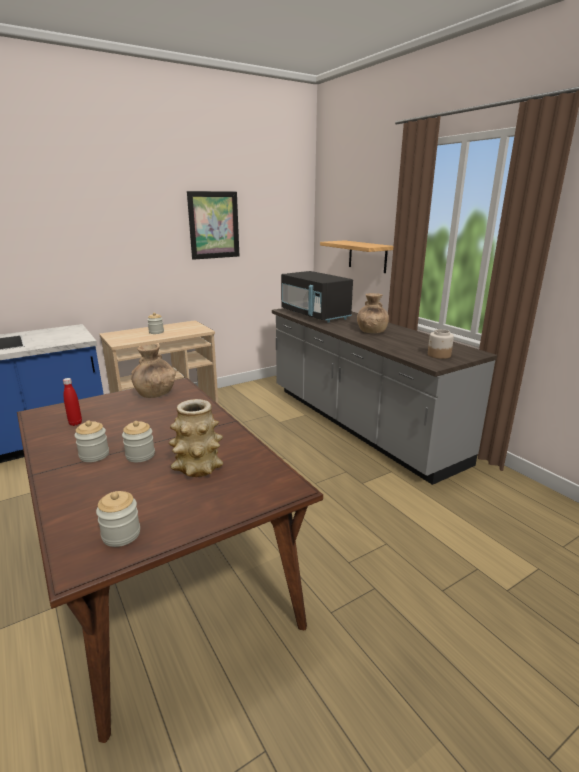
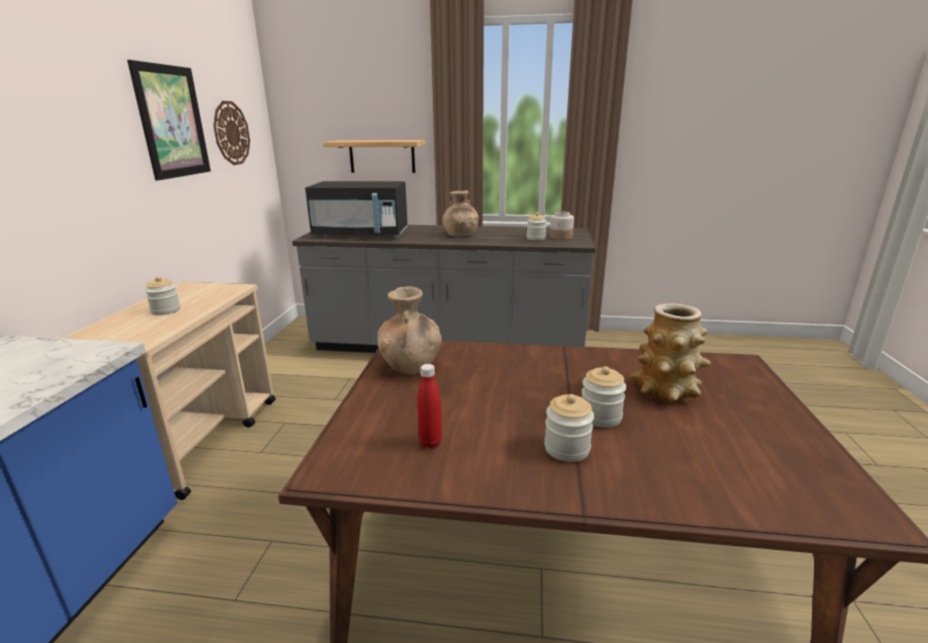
camera: 50 degrees left, 0 degrees up
(121, 534) = (803, 471): jar -> jar (536, 238)
(267, 232) = (231, 133): none -> wall clock

